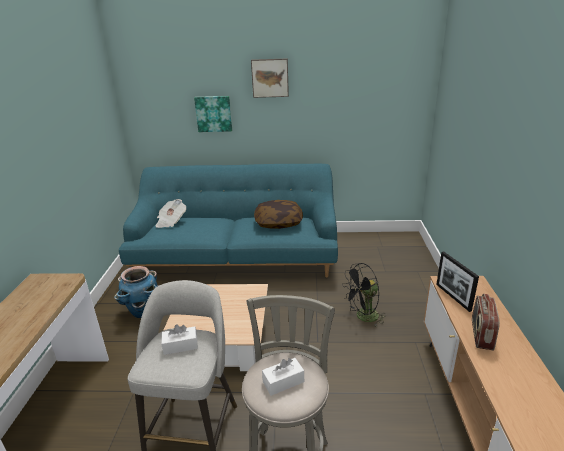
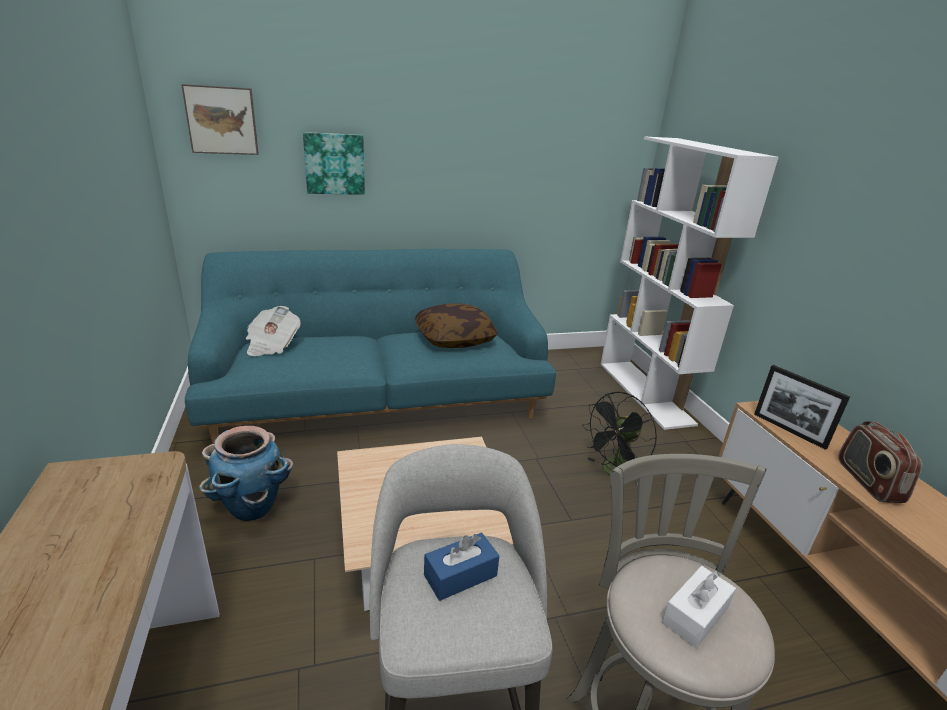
camera: 20 degrees left, 0 degrees up
(180, 346) = (460, 575): white tissue box -> blue tissue box
(270, 78) = (430, 110): picture -> picture (222, 120)
(420, 266) = (645, 392): none -> white bookcase

